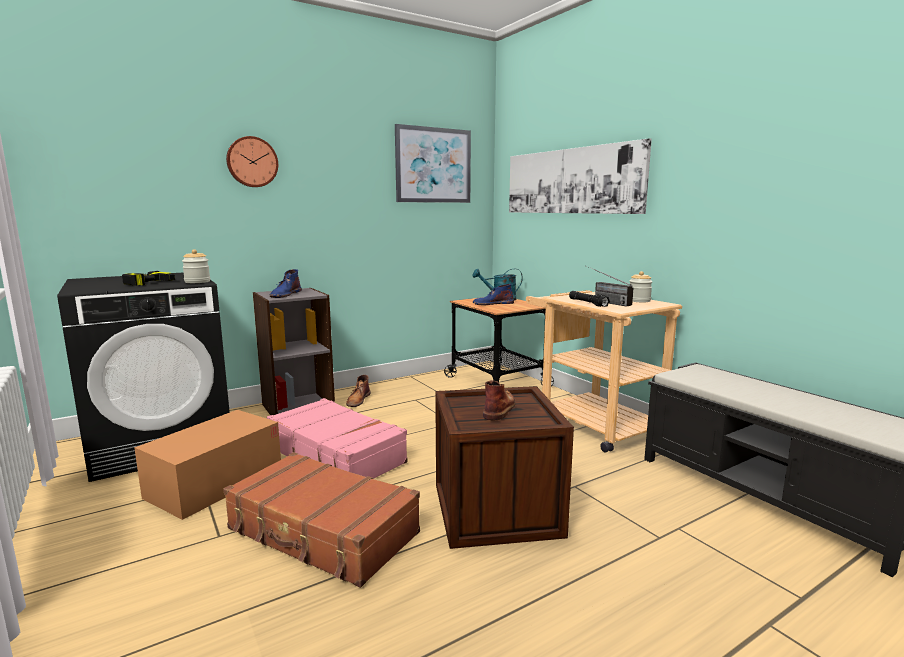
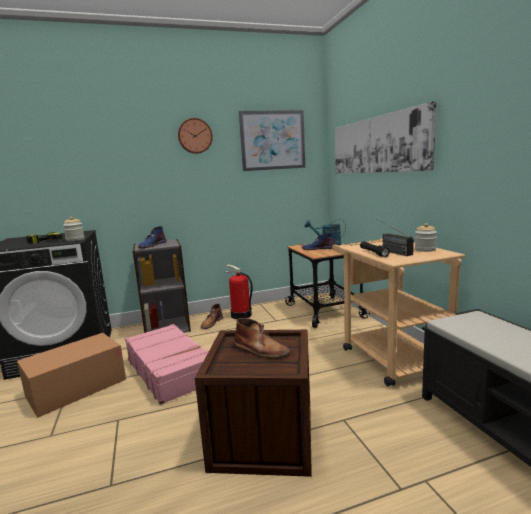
camera: 15 degrees right, 0 degrees up
(252, 162) = (129, 149): wall clock -> wall clock (195, 136)
(322, 532) = (120, 441): brown suitcase -> none
(392, 390) = (240, 315): none -> fire extinguisher
(499, 408) = (261, 350): brown boot -> brown boot turned 90 degrees clockwise

